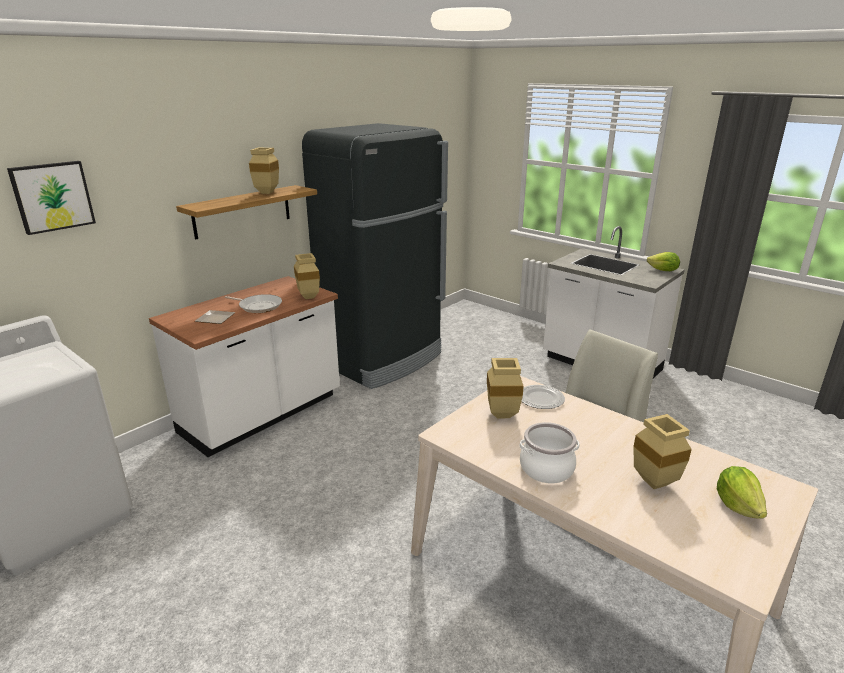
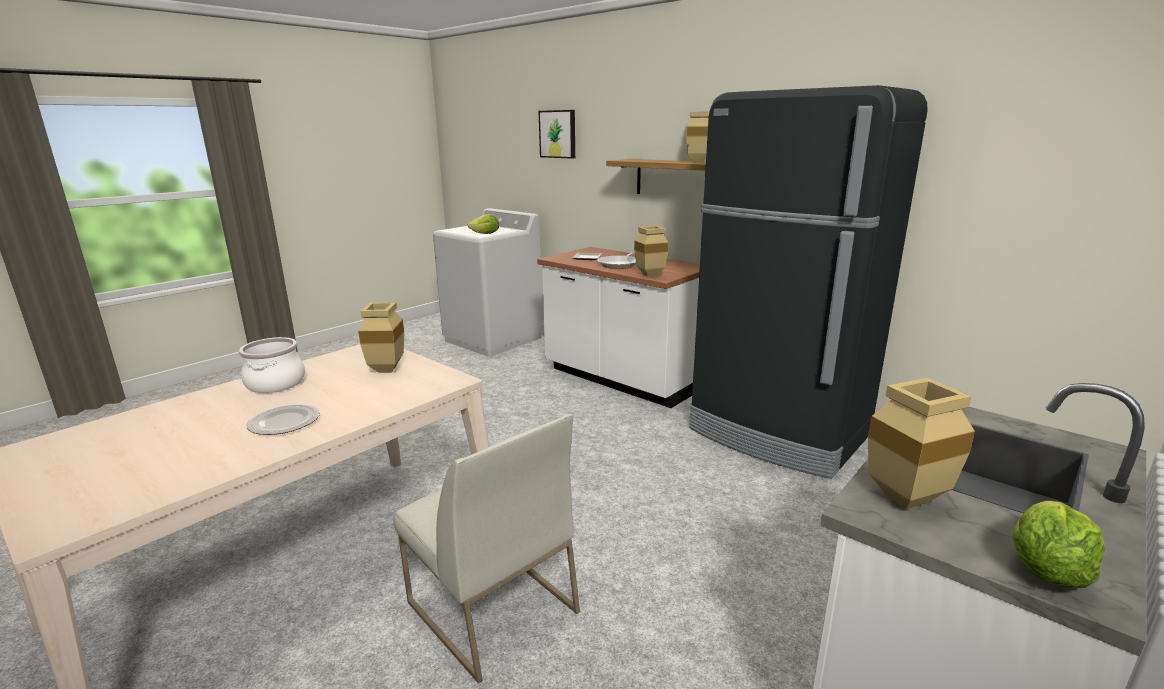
camera: 90 degrees right, 5 degrees down
(541, 399) = (408, 390): plate -> plate (283, 422)
(657, 484) = (187, 435): beige vase -> beige vase (905, 502)
(738, 506) = (90, 478): lettuce -> lettuce (486, 234)

